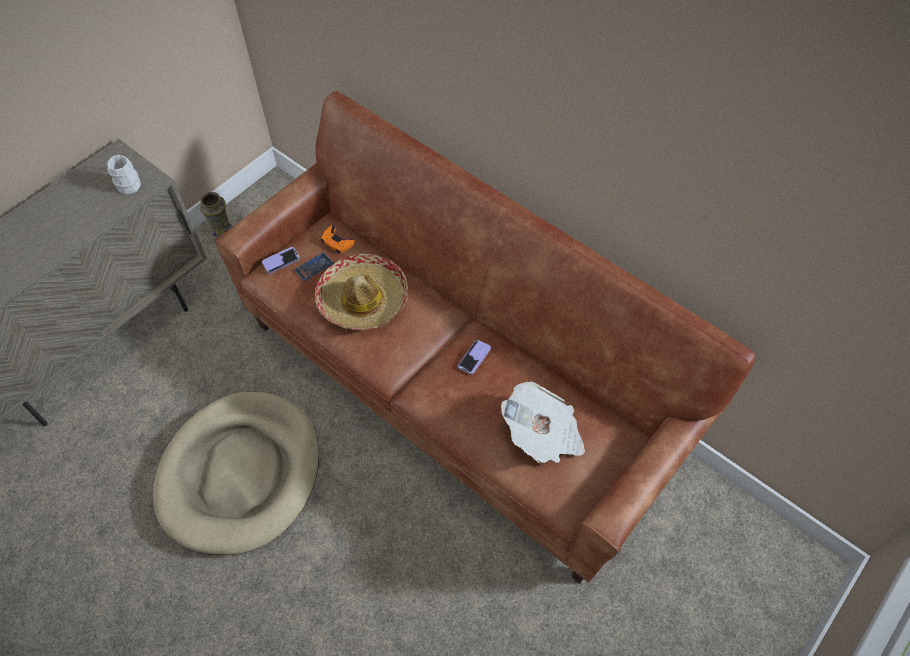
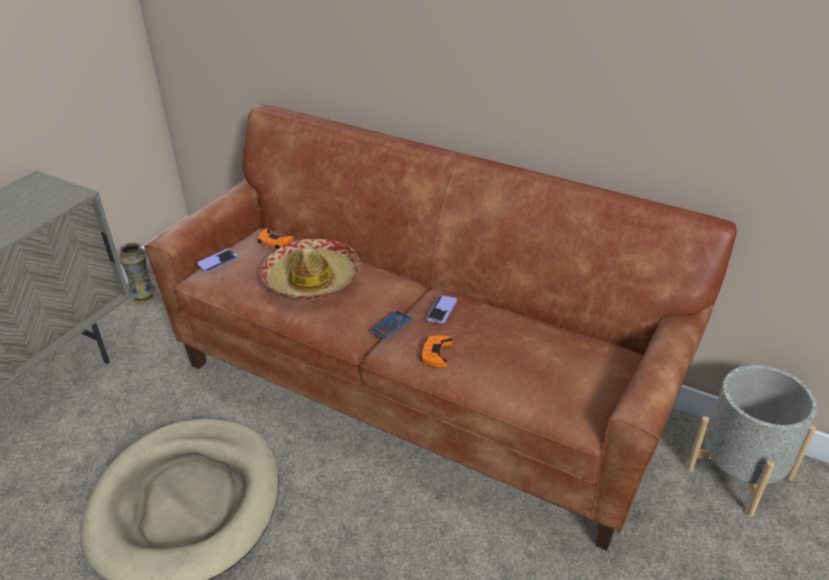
camera: 10 degrees left, 20 degrees down
(128, 182) = (48, 198): white mug -> none
(314, 267) = (254, 261): phone -> phone (391, 325)
(456, 409) = (436, 353): none -> orange game controller
(543, 434) = (535, 361): newspaper -> none
(722, 531) = (739, 473): none -> grey planter

